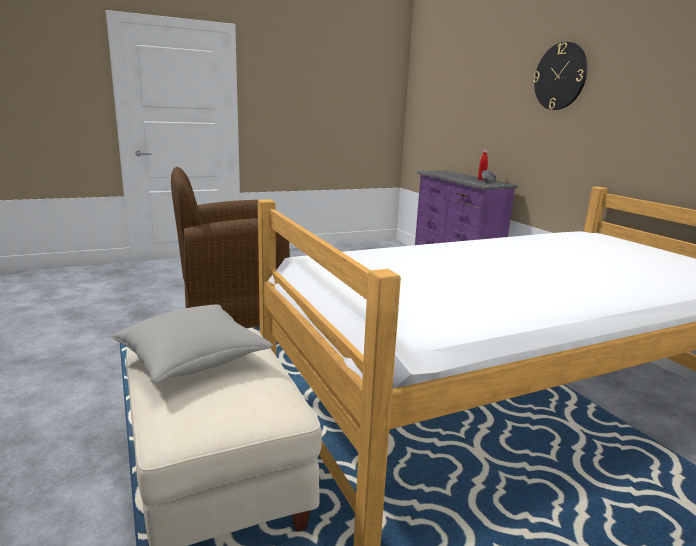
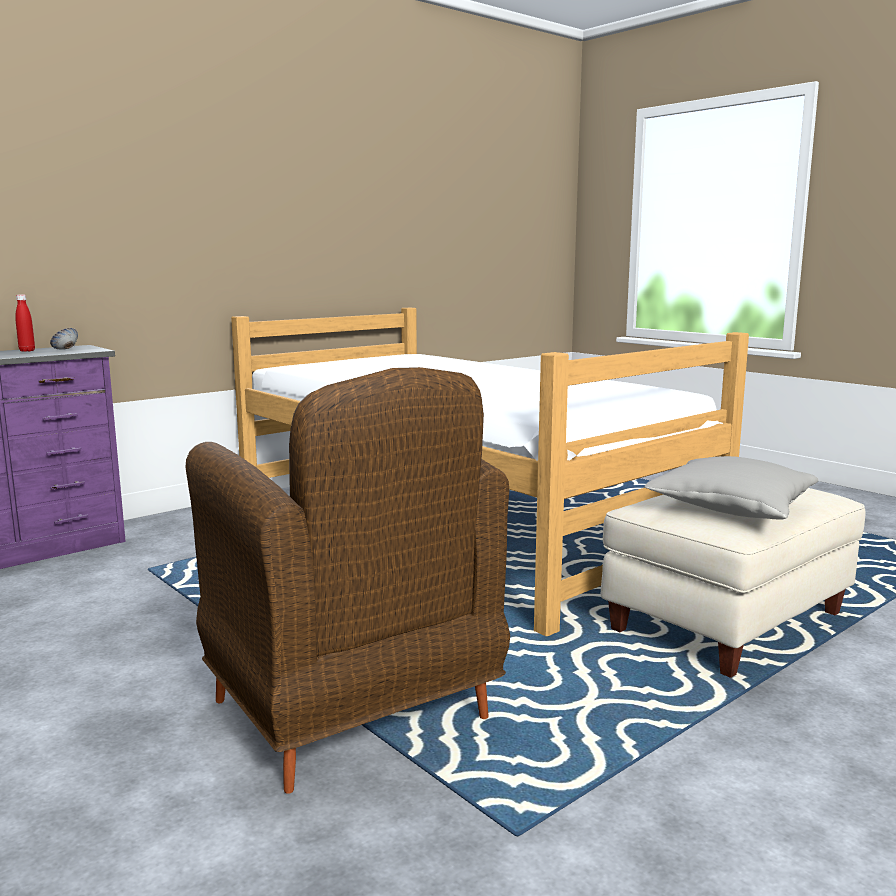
camera: 105 degrees left, 5 degrees down
(560, 76) = (121, 173): wall clock -> none

